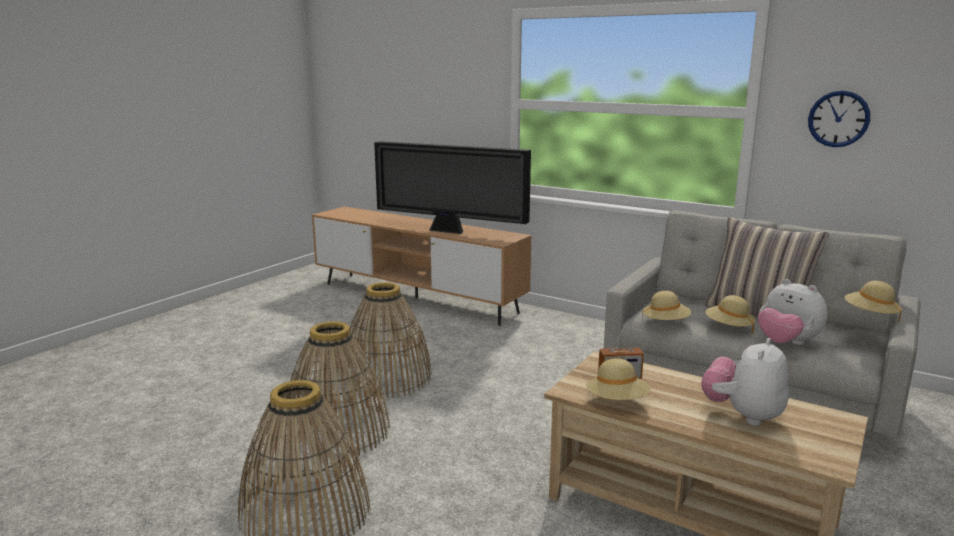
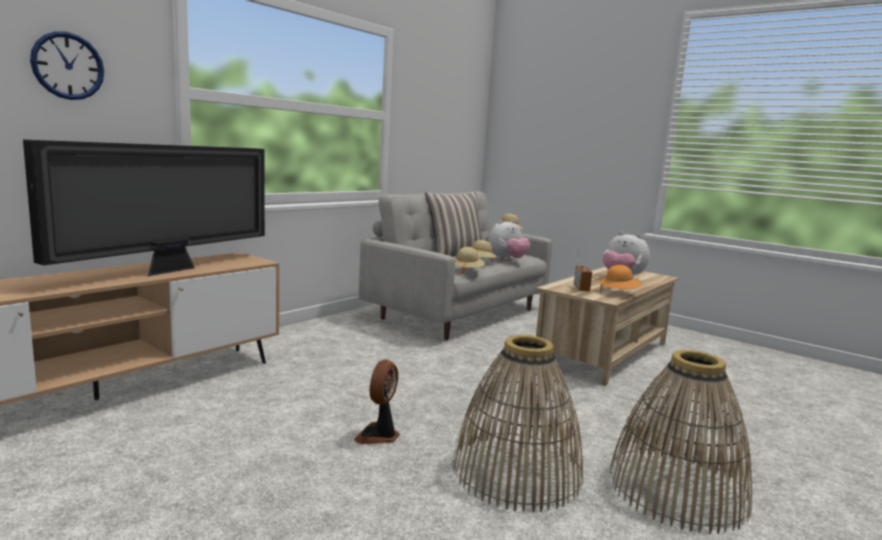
camera: 85 degrees left, 5 degrees down
(386, 377) = (379, 436): basket -> fan
(617, 401) = (619, 293): beige hat -> orange hat
(838, 119) = (424, 122): wall clock -> wall clock (68, 66)

